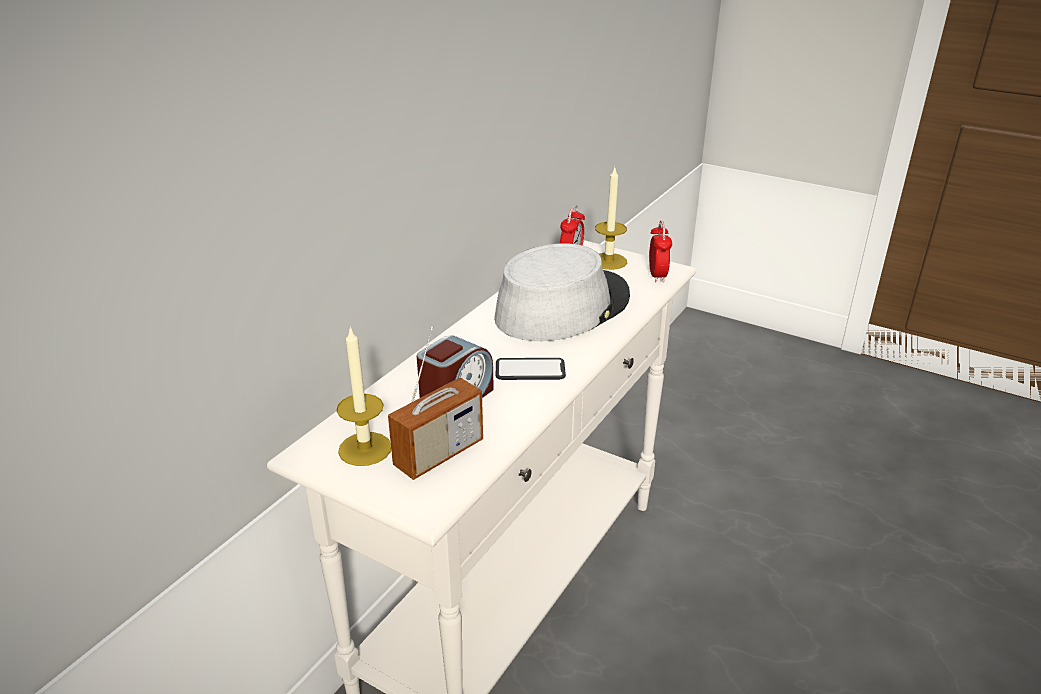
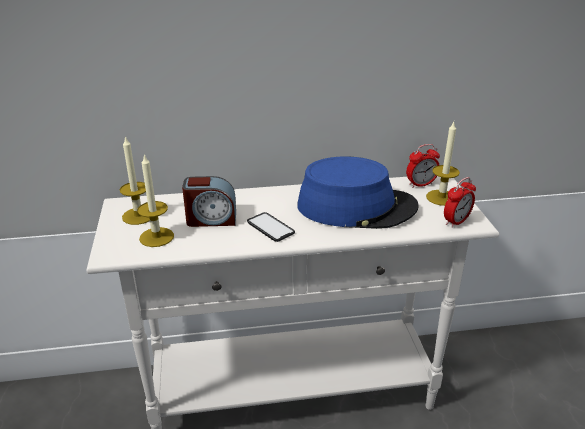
camera: 50 degrees right, 0 degrees up
(439, 454) = (156, 237): radio -> candle
(562, 307) = (356, 207): grey hat -> blue hat

